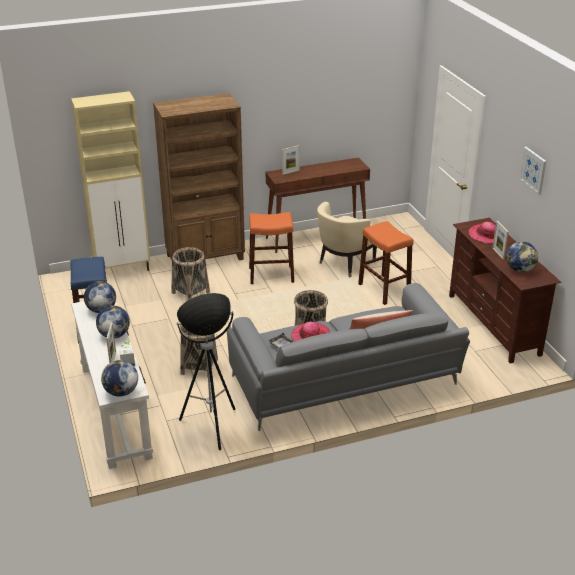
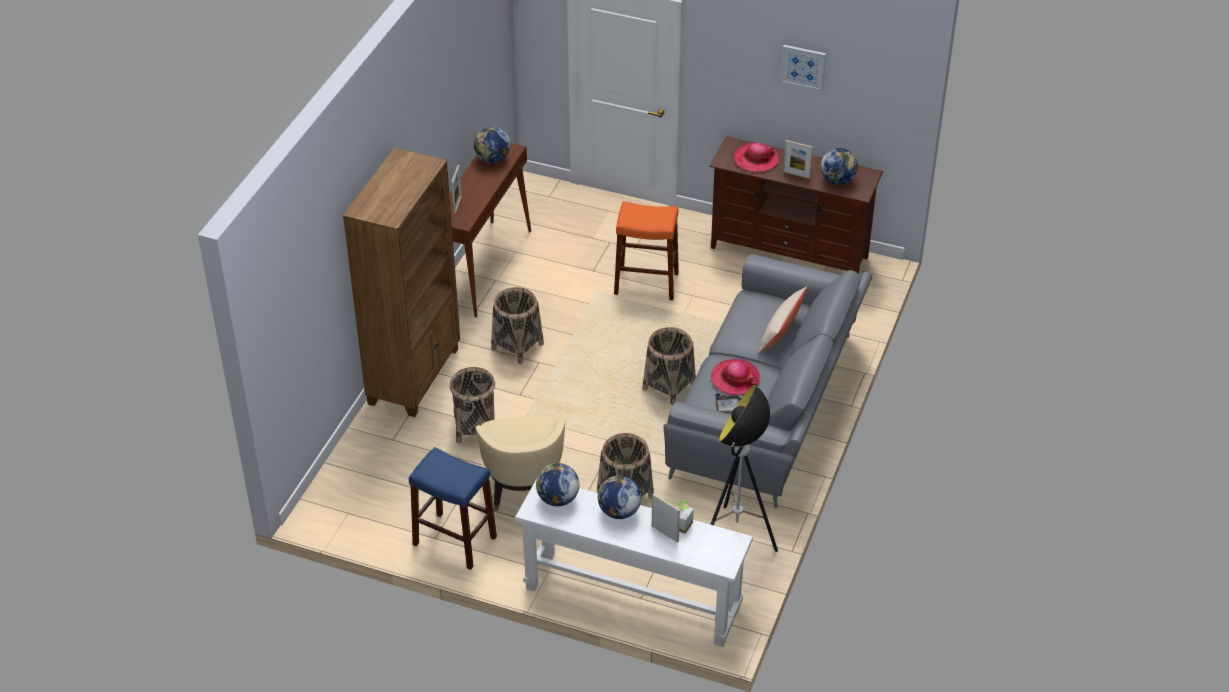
camera: 50 degrees left, 10 degrees up
(121, 392) = (728, 553): globe -> globe (492, 159)
(123, 269) = (354, 457): beige cabinet -> none
(271, 275) = (517, 346): orange stool -> basket
(346, 263) = (564, 278): beige armchair -> beige armchair (523, 486)

